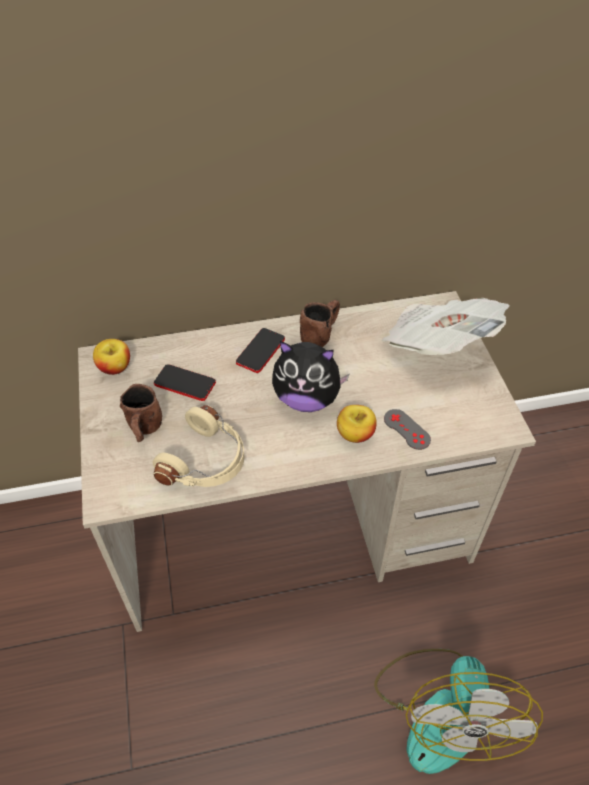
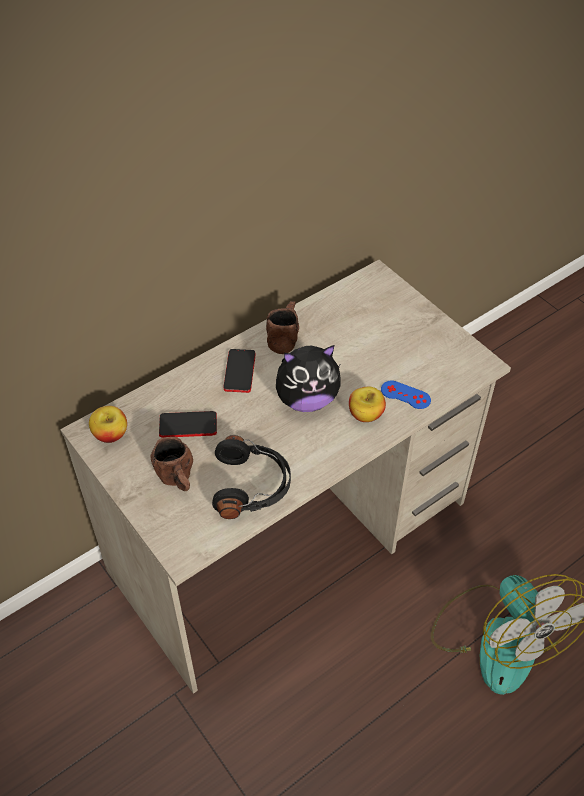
camera: 25 degrees left, 0 degrees up
(206, 461) = (252, 486): beige headphones -> black headphones
(406, 429) = (405, 395): grey game controller -> blue game controller
(437, 344) = (390, 313): newspaper -> none

